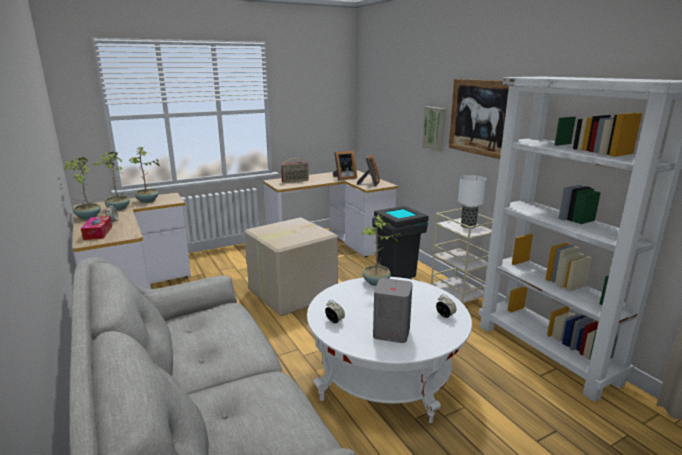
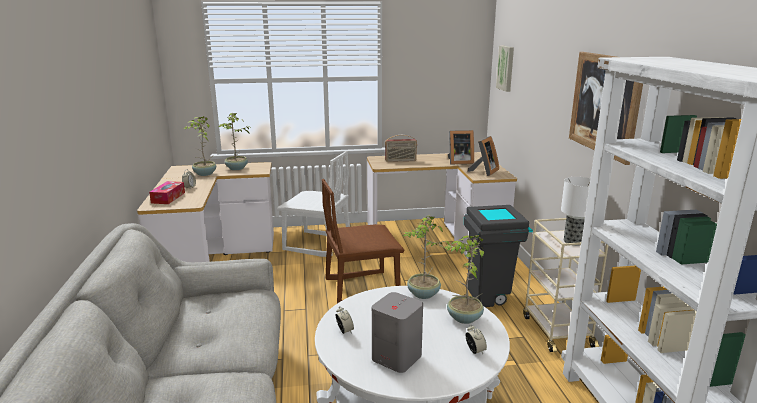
camera: 20 degrees right, 0 degrees up
(88, 217) = (172, 180): potted plant -> potted plant (463, 318)
(229, 264) = (317, 244): none -> white chair
(291, 293) = (361, 288): cardboard box -> brown chair
(435, 128) = (559, 112): picture -> picture (506, 68)

